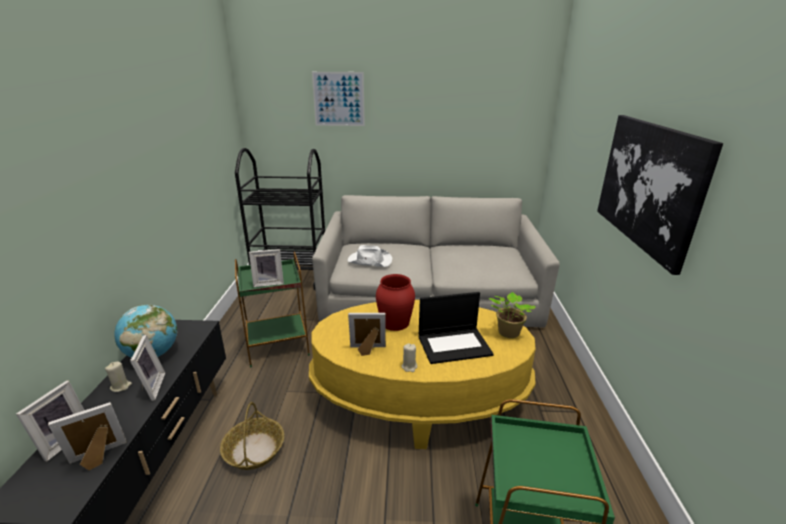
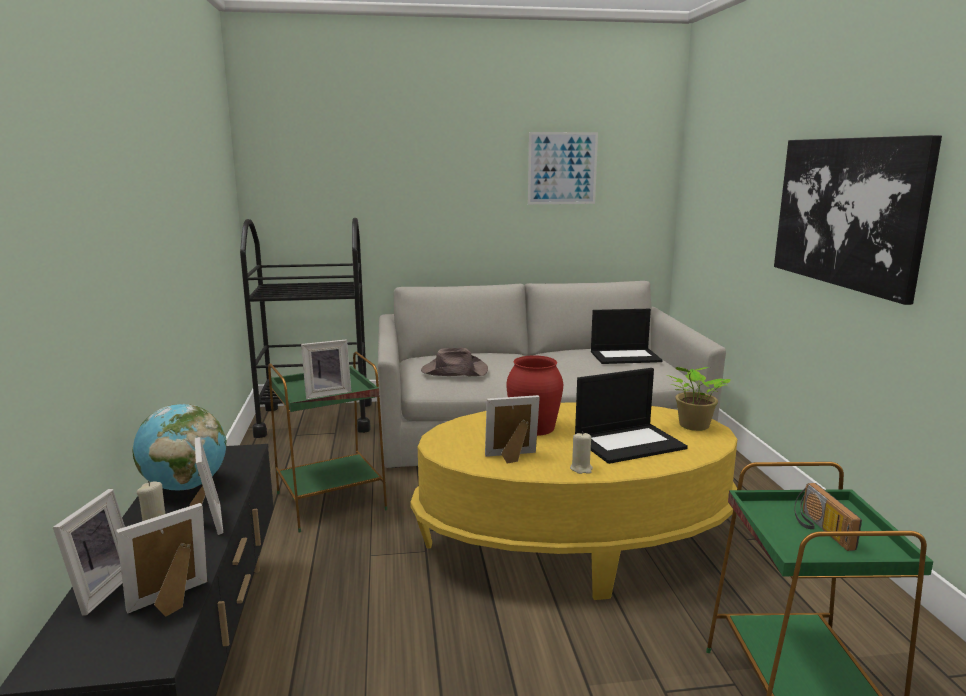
camera: 10 degrees left, 10 degrees down
(254, 450) = (352, 630): basket -> none
(339, 99) = (387, 150): picture -> picture (562, 168)
(369, 260) = (453, 371): white hat -> brown hat
(493, 255) = (625, 356): none -> laptop
(544, 463) = (819, 529): none -> radio

